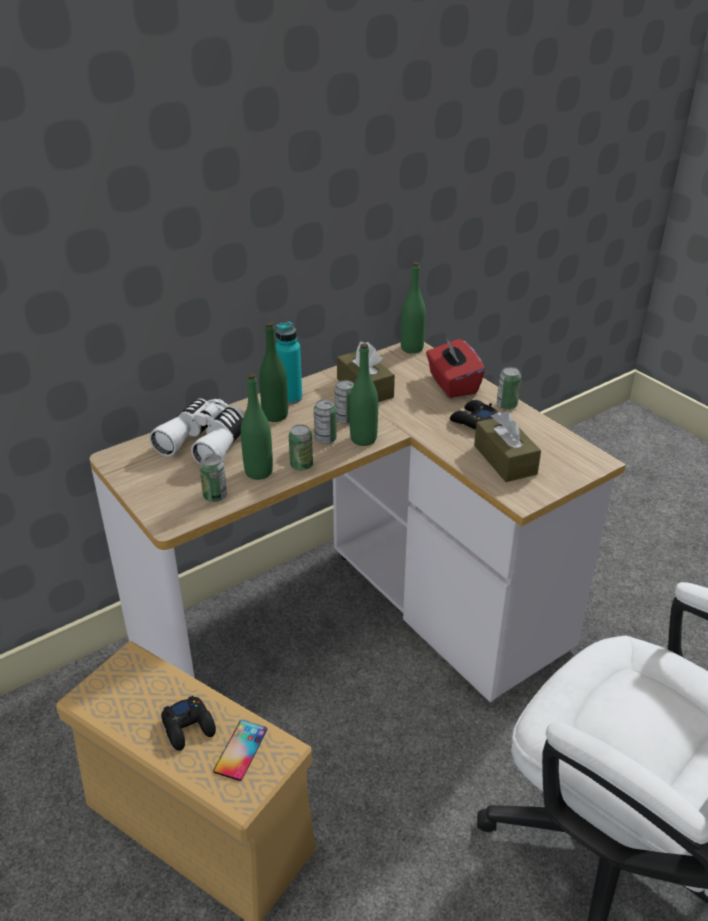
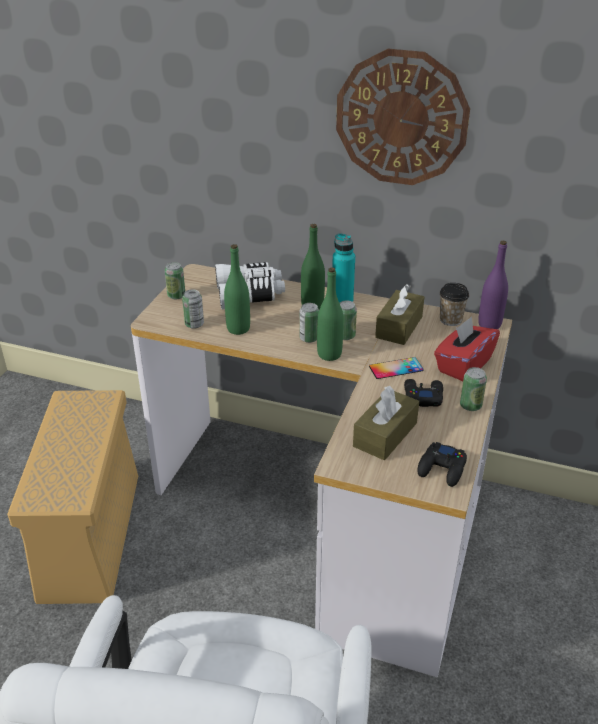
camera: 55 degrees right, 0 degrees up
(189, 727) = (70, 450): black game controller -> black game controller (442, 469)
(241, 750) = (66, 481): phone -> phone (396, 368)
(298, 179) = (401, 118): none -> wall clock
(301, 465) = (265, 342): can -> can (176, 296)
(384, 361) = (450, 320): none -> cup
(412, 348) = (489, 325): green bottle -> purple bottle

